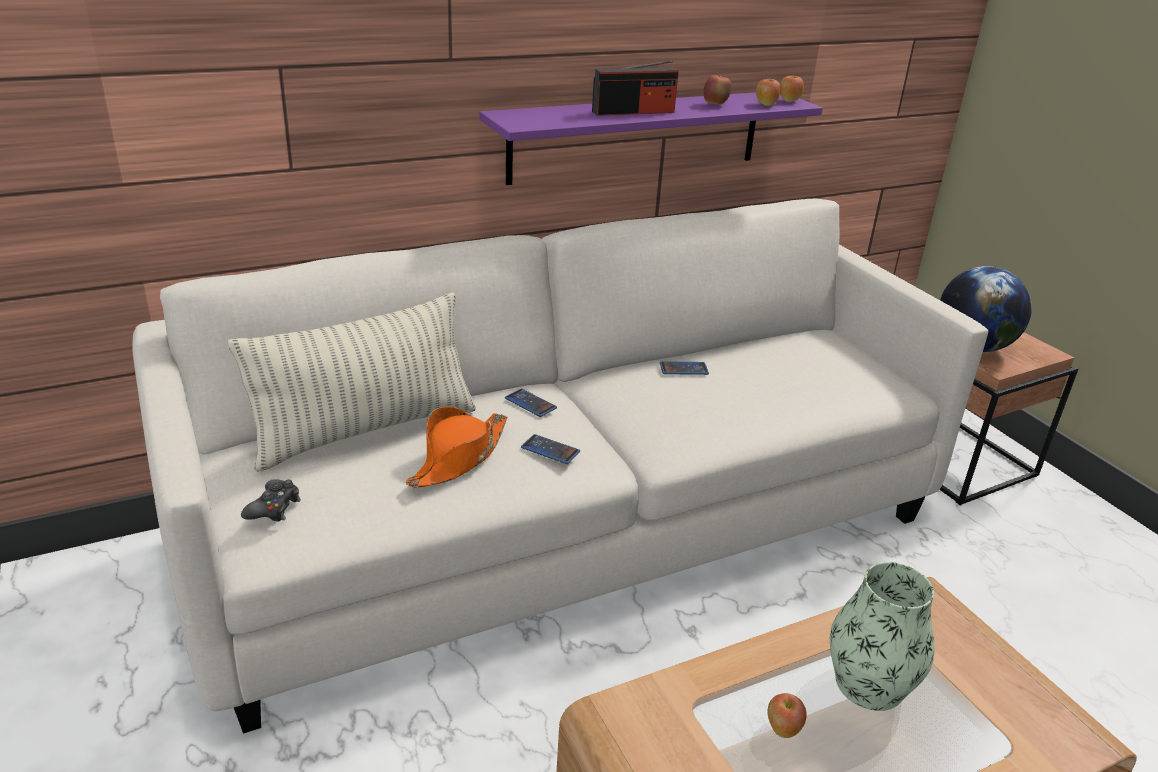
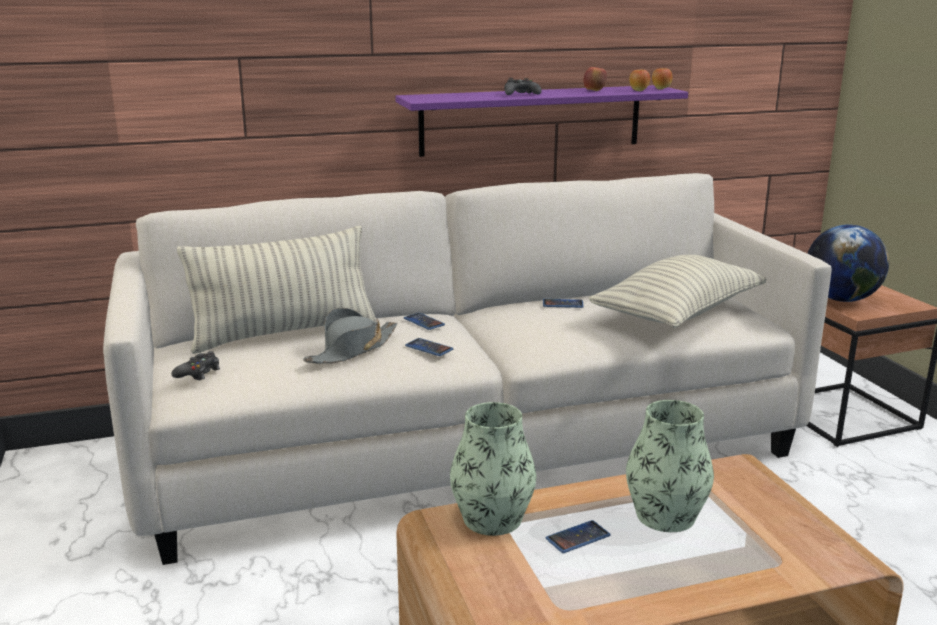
camera: 10 degrees right, 10 degrees down
(459, 458) = (352, 350): orange hat -> grey hat
(633, 112) = (521, 94): radio -> black game controller
(676, 705) = (492, 518): none -> vase
(782, 729) = (578, 537): apple -> phone
(816, 382) = (678, 314): none -> pillow

